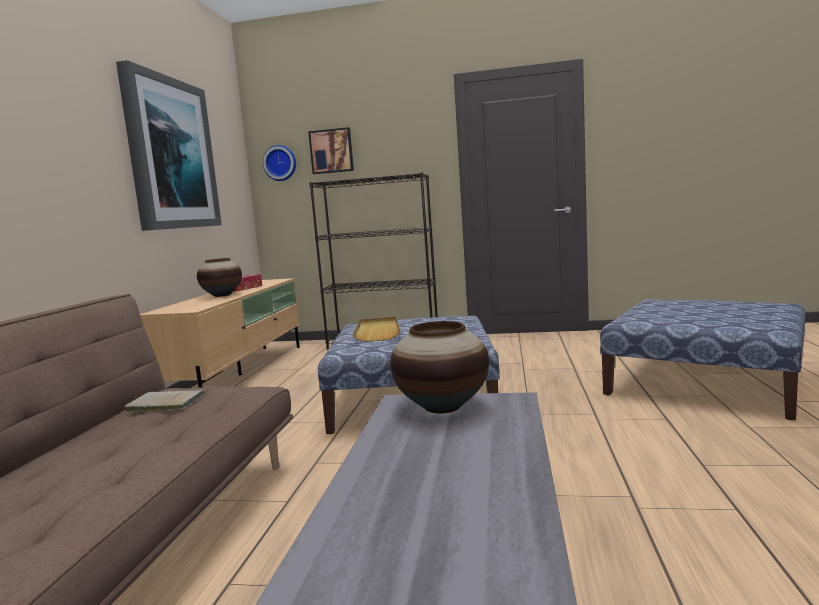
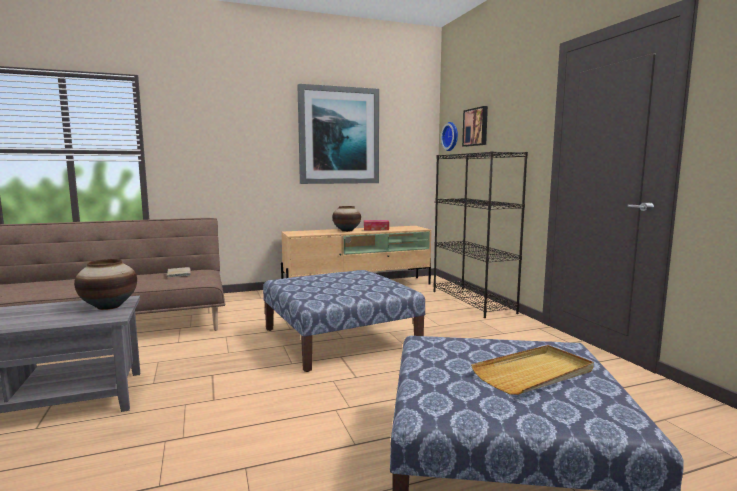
camera: 60 degrees right, 0 degrees up
(377, 331) = (333, 278): beige tray -> beige tray (534, 373)

